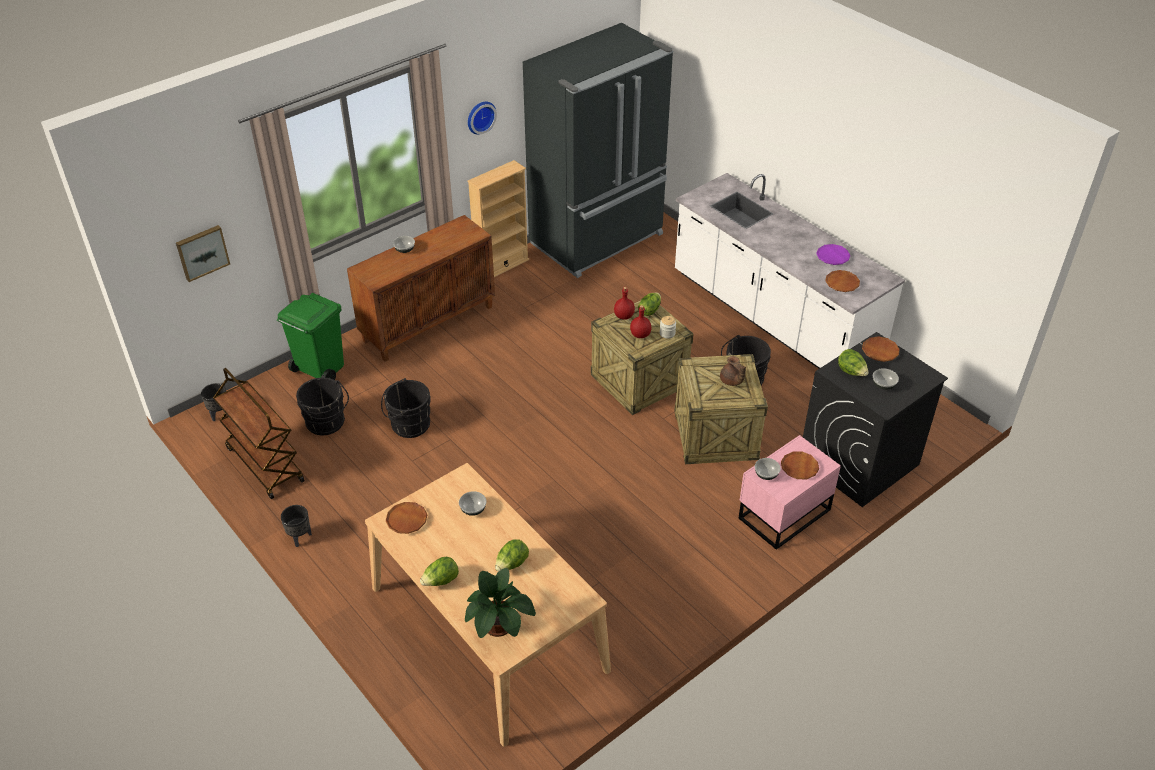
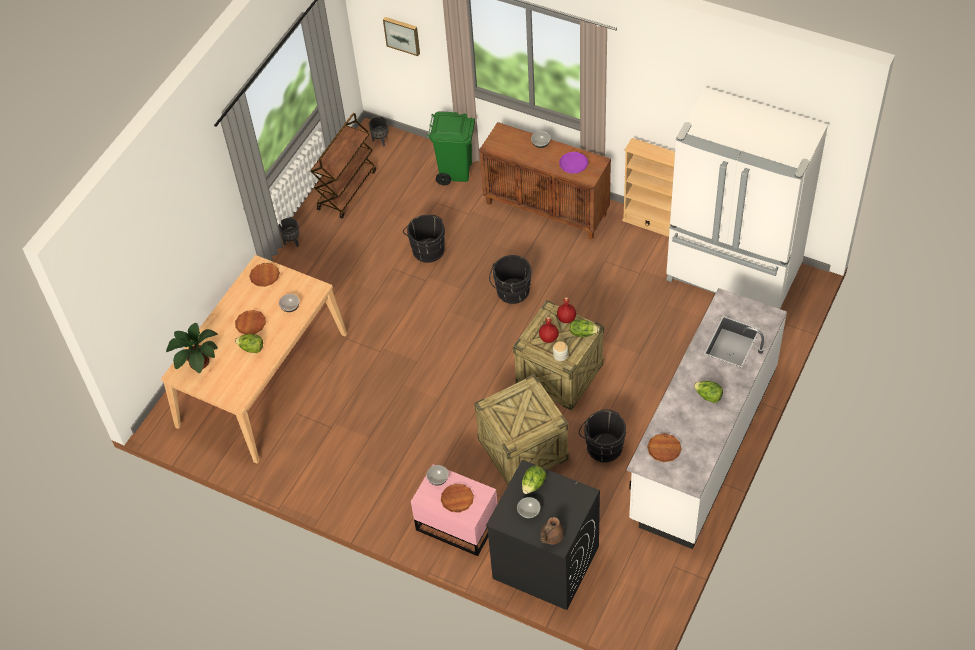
camera: 70 degrees right, 10 degrees up
(326, 423) = (403, 202): black bucket -> black bucket (512, 293)
(441, 581) = (221, 317): lettuce -> lettuce (708, 396)
(480, 116) = (655, 100): wall clock -> none
(598, 239) = (733, 274): black fridge -> white fridge
(732, 381) = (525, 419): brown teapot -> brown teapot (551, 536)
(832, 256) = (701, 431): purple plate -> purple plate (573, 164)
(880, 351) = (573, 499): brown plate -> brown plate (250, 324)

